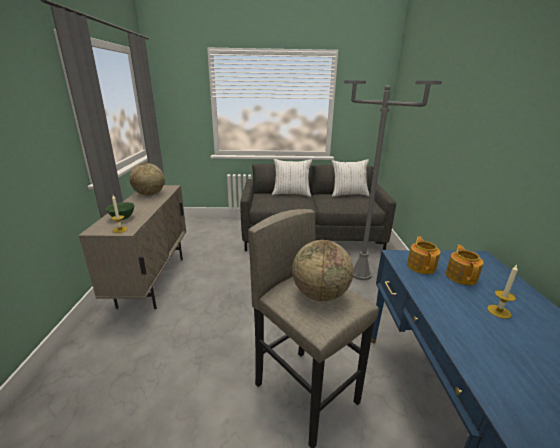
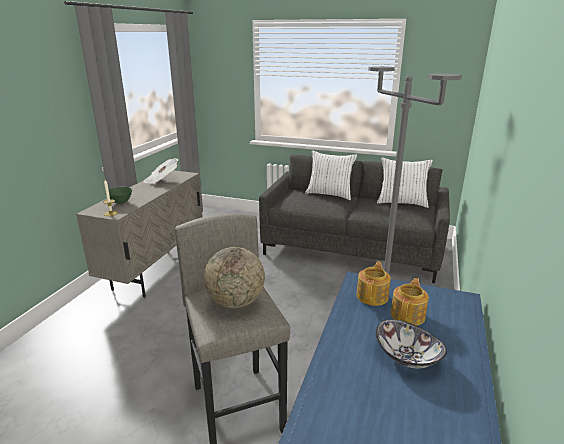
camera: 20 degrees right, 0 degrees up
(149, 194) = (161, 180): globe -> newspaper
(499, 311) = (408, 357): candle -> bowl

